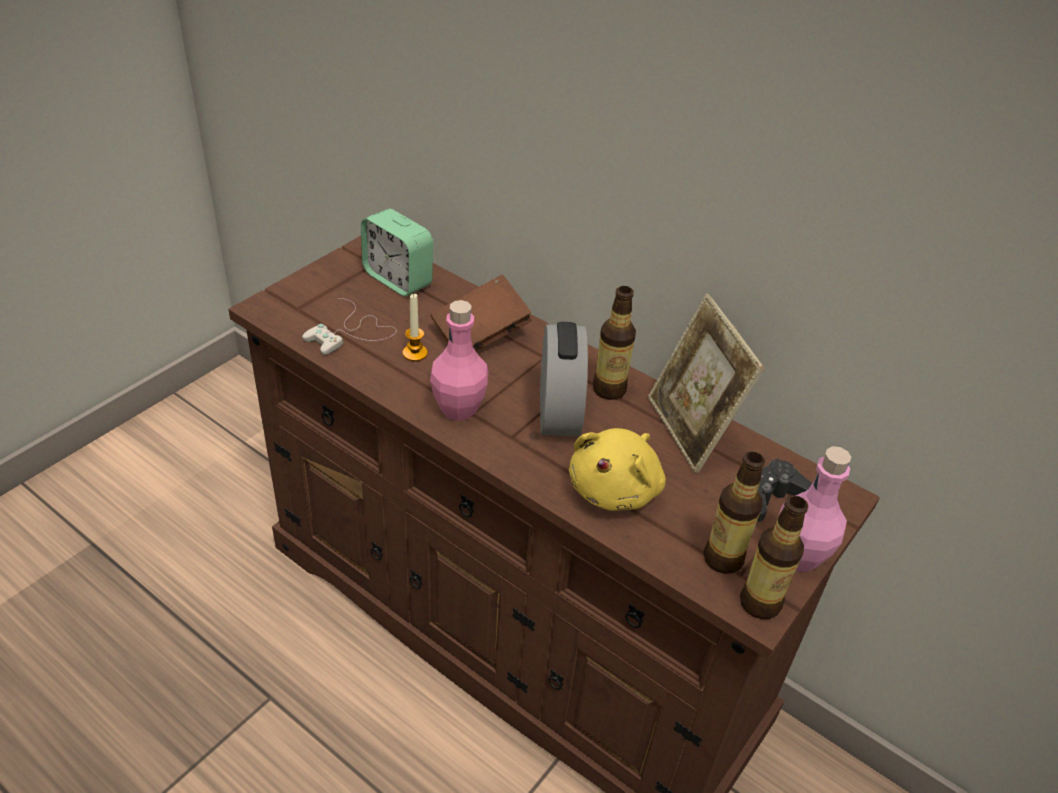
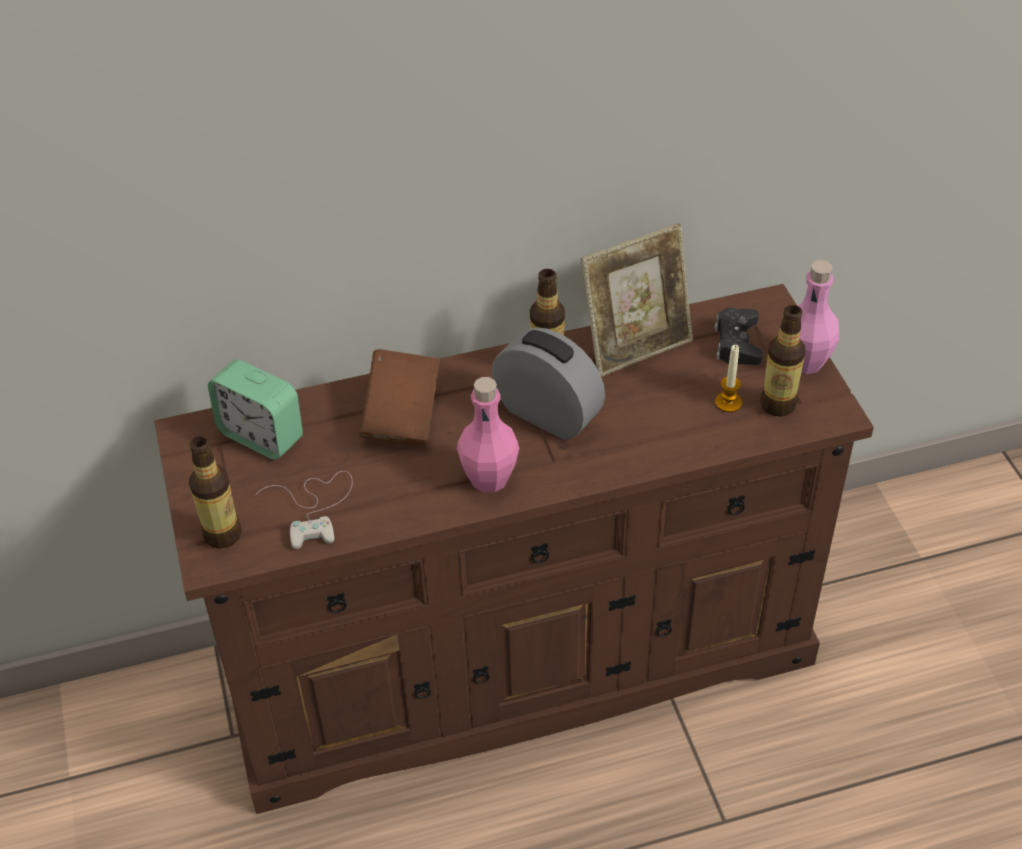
camera: 50 degrees left, 5 degrees up
(398, 279) = (261, 436): alarm clock -> alarm clock turned 45 degrees clockwise
(415, 353) = (387, 474): candle -> candle (728, 402)
(616, 488) = (663, 425): yellow plush toy -> none
(690, 431) = (636, 346): picture frame -> picture frame turned 45 degrees counterclockwise
(760, 603) = (831, 408): bottle -> bottle (222, 534)

